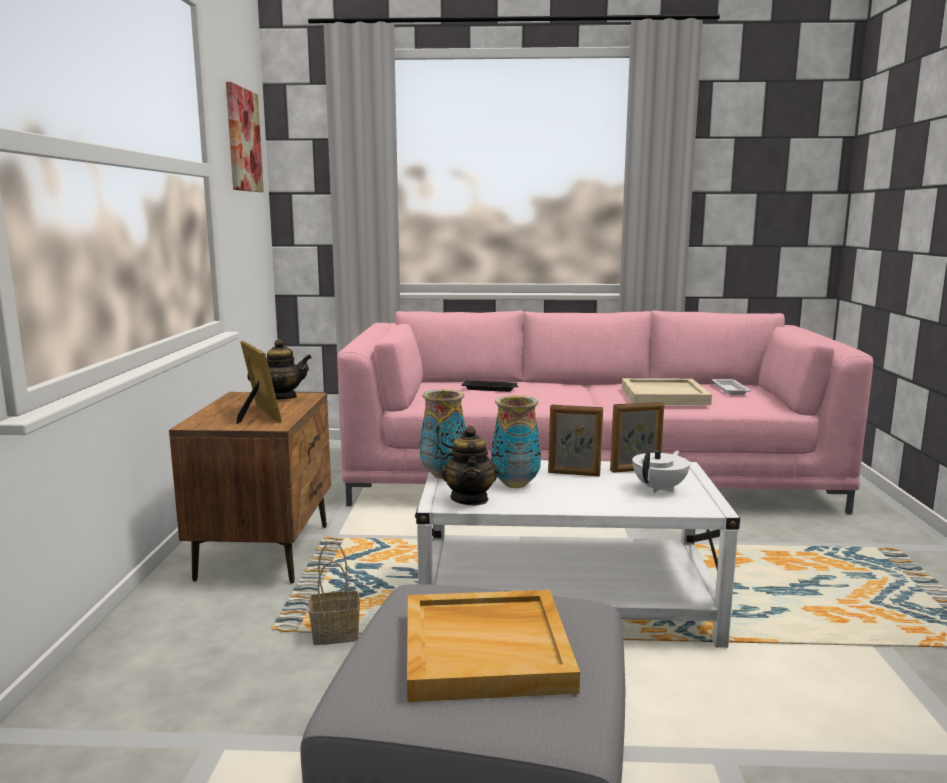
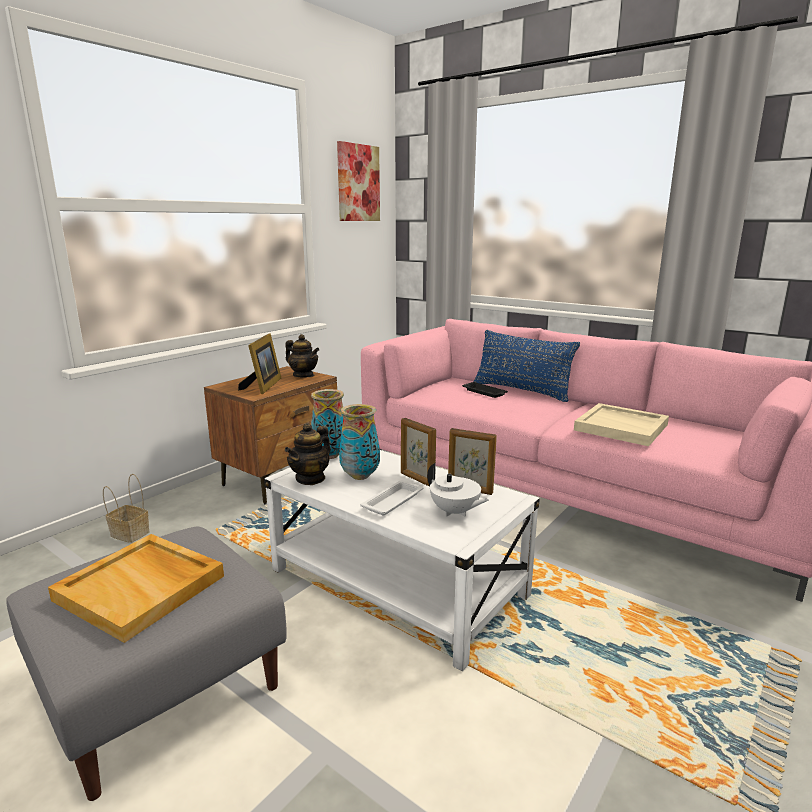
camera: 35 degrees right, 5 degrees up
(334, 634) = (238, 546): basket -> basket (128, 534)
(518, 383) = (521, 391): none -> blue pillow
(660, 488) = (455, 512): white teapot -> white teapot turned 60 degrees clockwise
(729, 389) = (706, 434): white tray -> white tray (394, 501)

